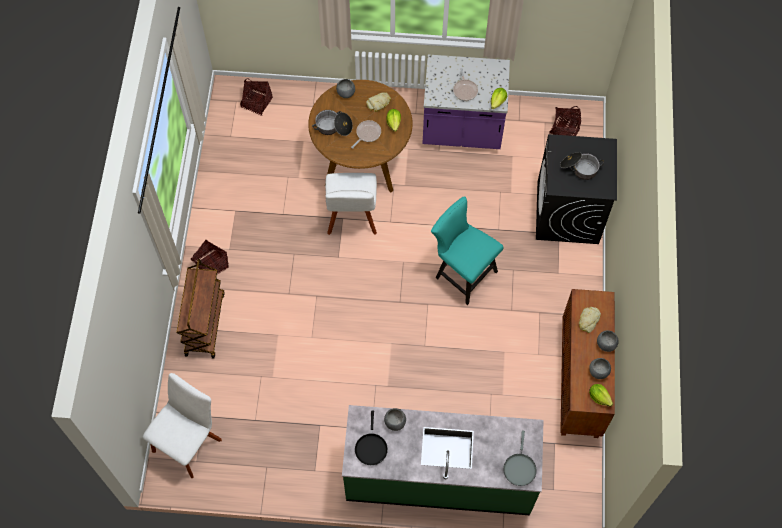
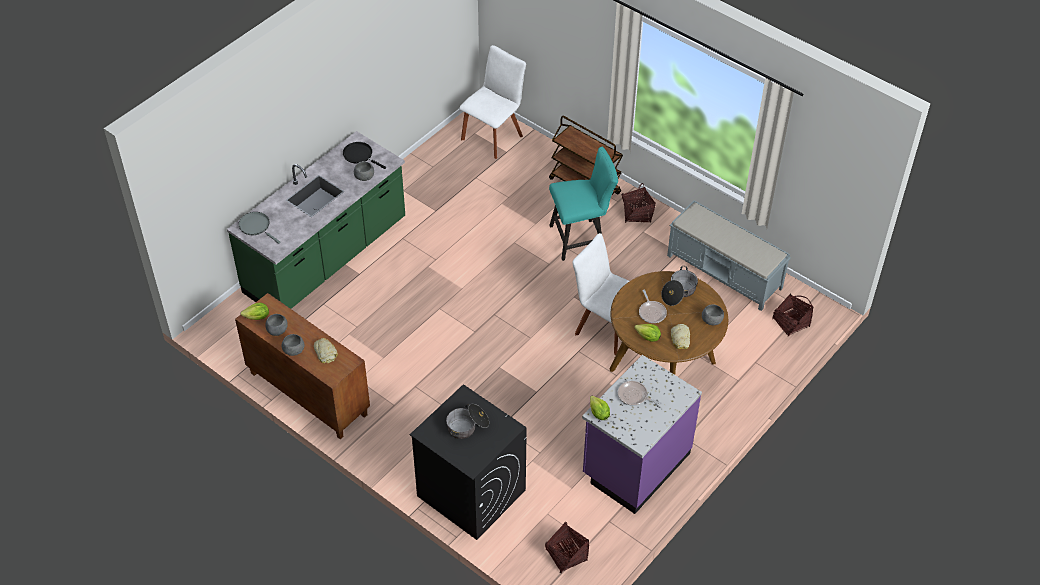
camera: 125 degrees right, 15 degrees down
(188, 442) = (493, 135): white chair -> white chair turned 120 degrees counterclockwise
(234, 169) = (725, 272): none -> grey bench
(462, 273) = (482, 373): turquoise chair -> turquoise chair (581, 238)

